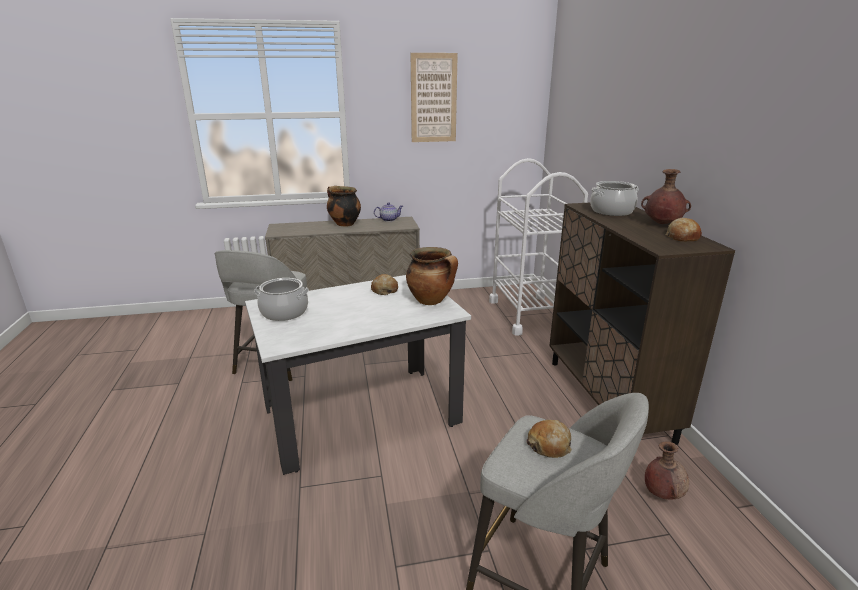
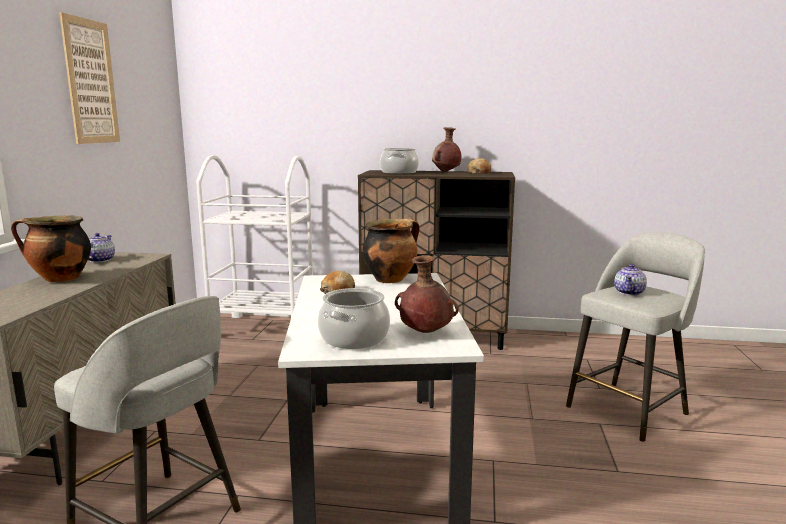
camera: 70 degrees left, 10 degrees down
(549, 445) = (629, 292): bread -> teapot
(662, 493) = (549, 350): brown vase -> brown vase (425, 333)

